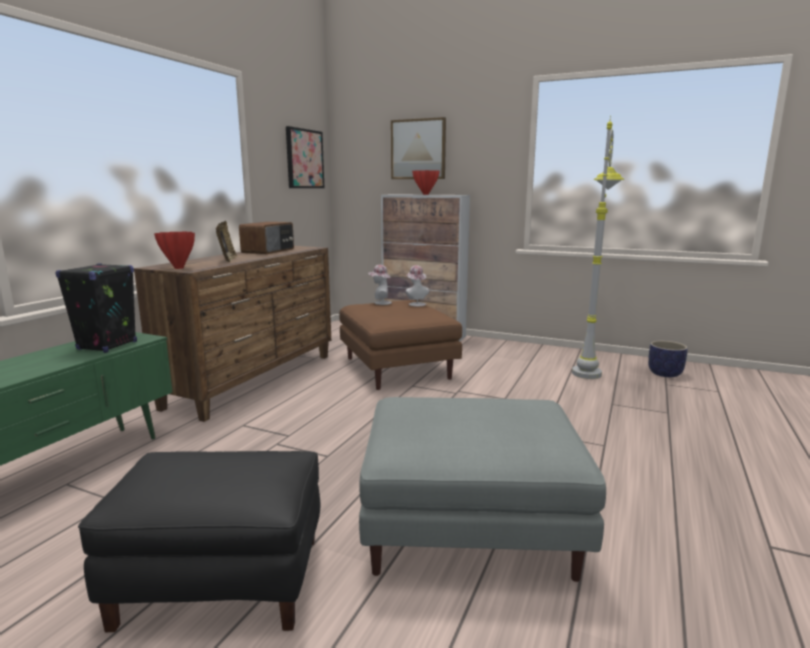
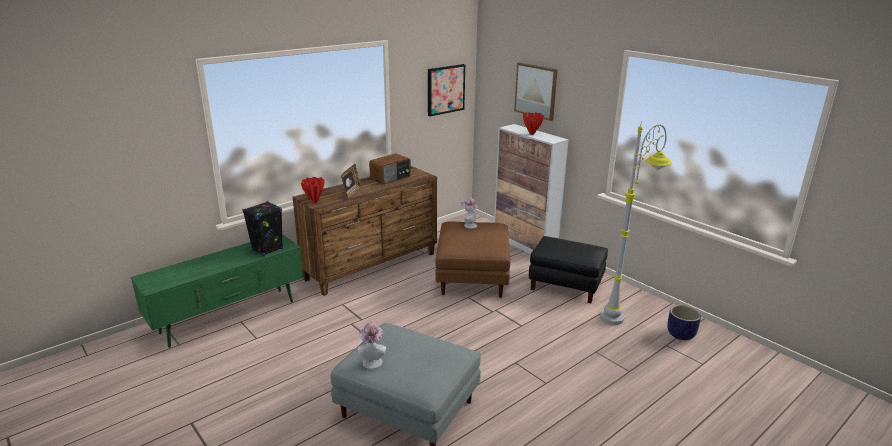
camera: 25 degrees right, 10 degrees up
(223, 579) = (279, 396): black ottoman -> black ottoman (566, 285)
(416, 304) = (493, 231): hat -> hat (372, 360)

